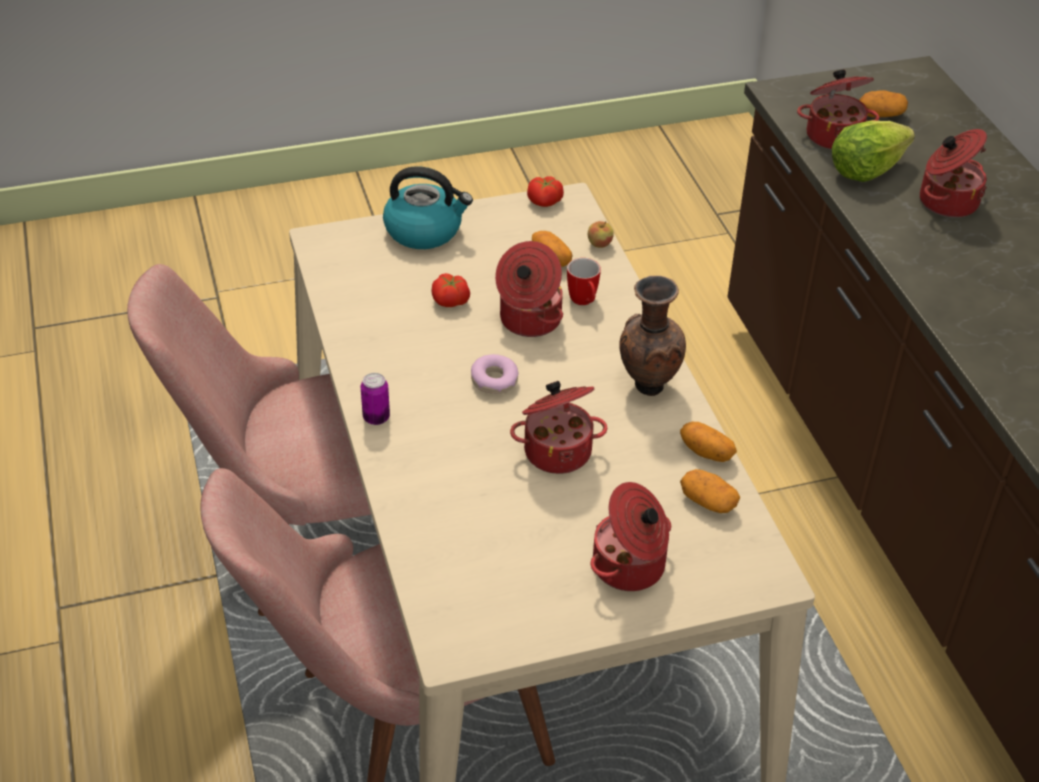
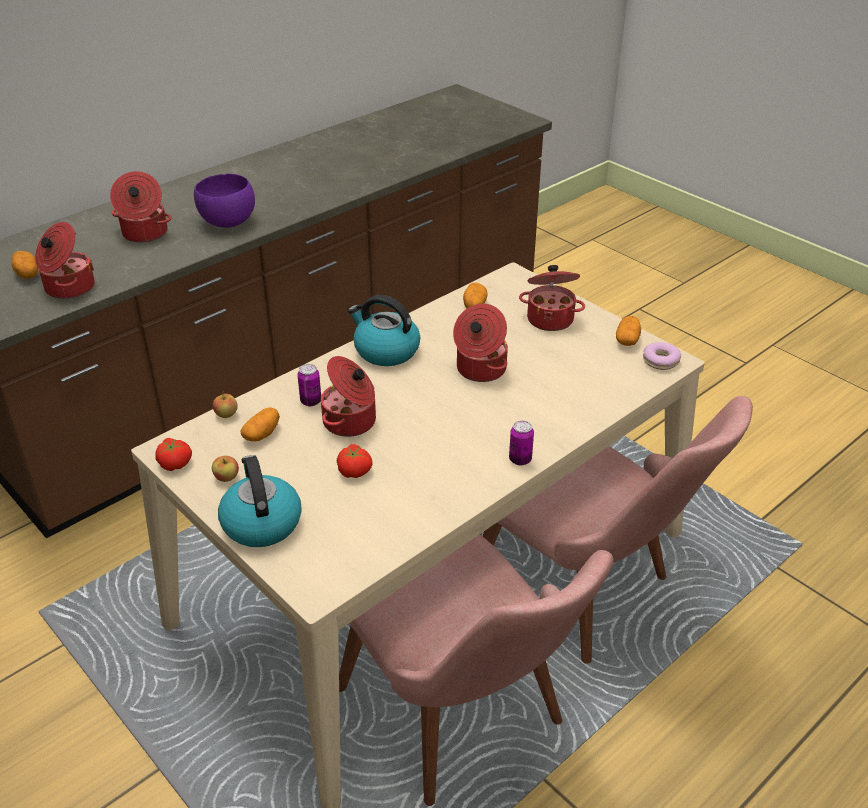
camera: 115 degrees left, 5 degrees down
(494, 380) = (433, 417): donut -> donut (661, 361)
(500, 225) = (227, 478): none -> apple
(584, 303) = (311, 401): mug -> can
(647, 385) = (385, 351): brown vase -> kettle
(706, 452) = (431, 315): potato -> potato (627, 340)
(865, 170) = (117, 267): lettuce -> none
(950, 268) = (227, 223): none -> purple bowl

